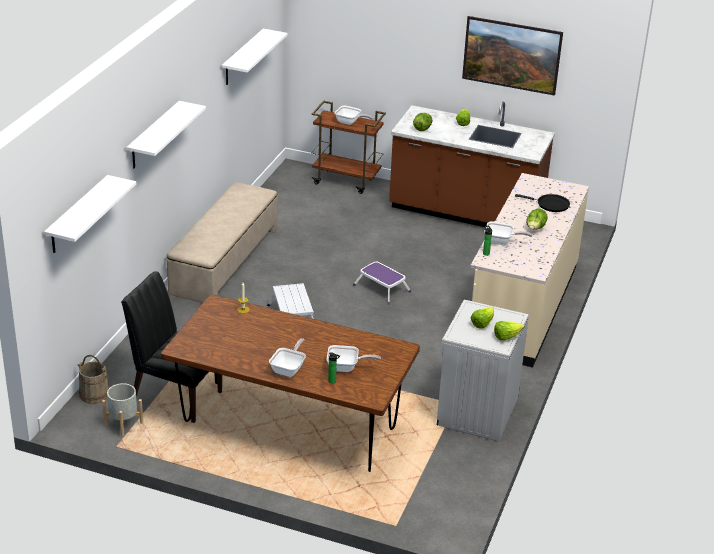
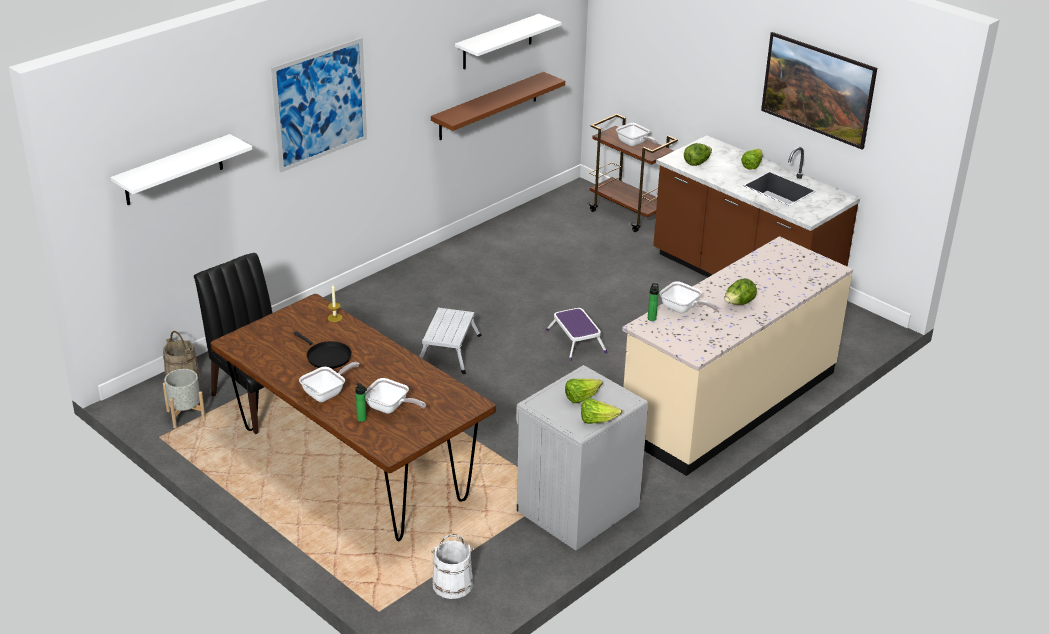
camera: 25 degrees right, 0 degrees up
(154, 135) = (320, 104): white shelf -> picture
(225, 259) = (427, 270): beige bench -> none
(239, 112) = (488, 106): none -> brown shelf
(432, 491) = (452, 584): none -> white bucket
(550, 205) = (783, 280): black frying pan -> black frying pan (326, 356)

